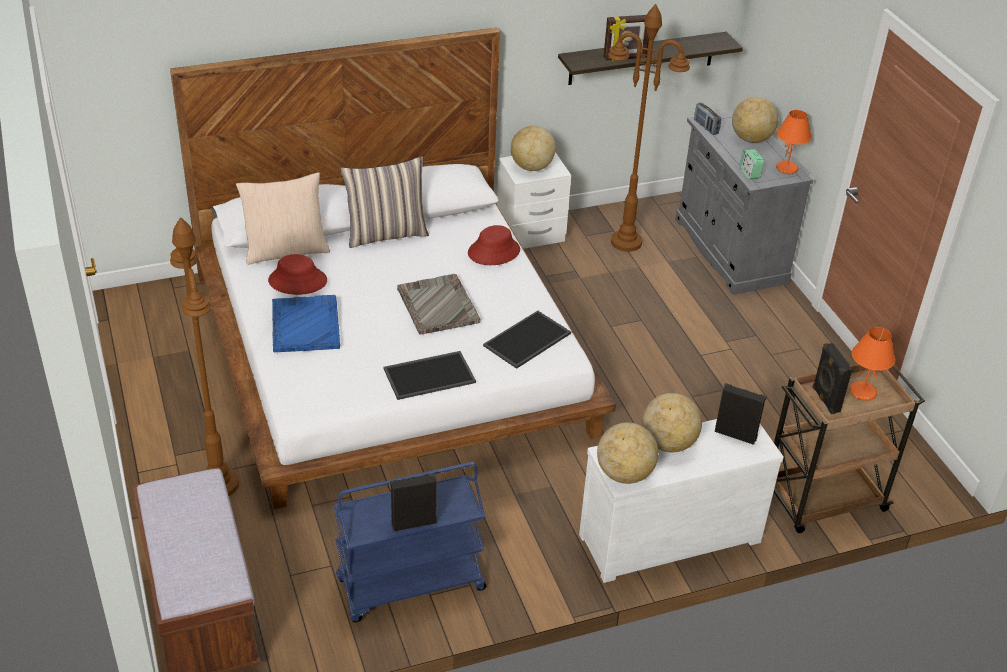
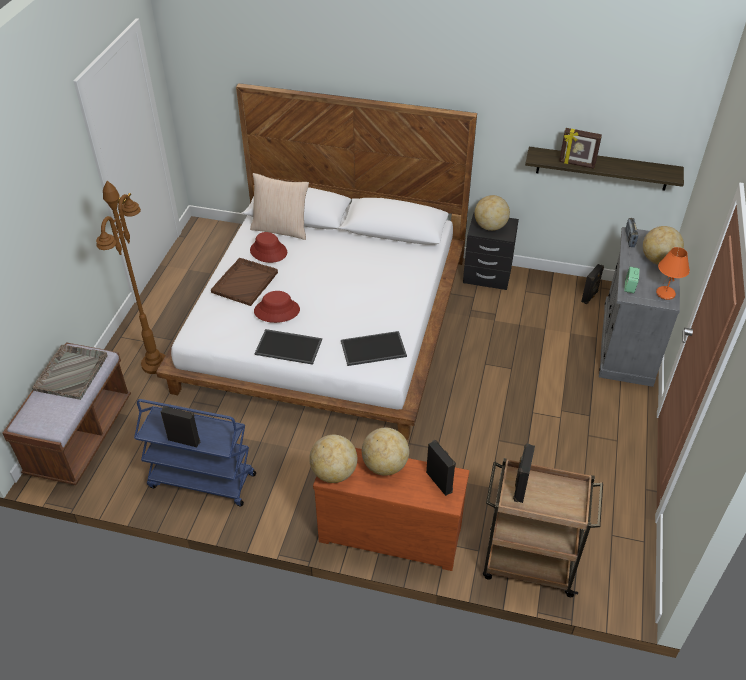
camera: 35 degrees right, 5 degrees up
(305, 325) = (245, 282): blue tray -> brown tray
(386, 234) = (352, 240): pillow -> none
(437, 305) = (337, 301): grey tray -> grey tray (72, 372)
(493, 251) = (409, 278): red hat -> red hat (277, 310)
(530, 233) = (487, 275): white nightstand -> black nightstand
(626, 242) = (552, 307): brown floor lamp -> none
(655, 218) = (590, 297): none -> black speaker
(668, 535) = (391, 531): white dresser -> brown dresser
(862, 392) = (556, 496): orange table lamp -> none

